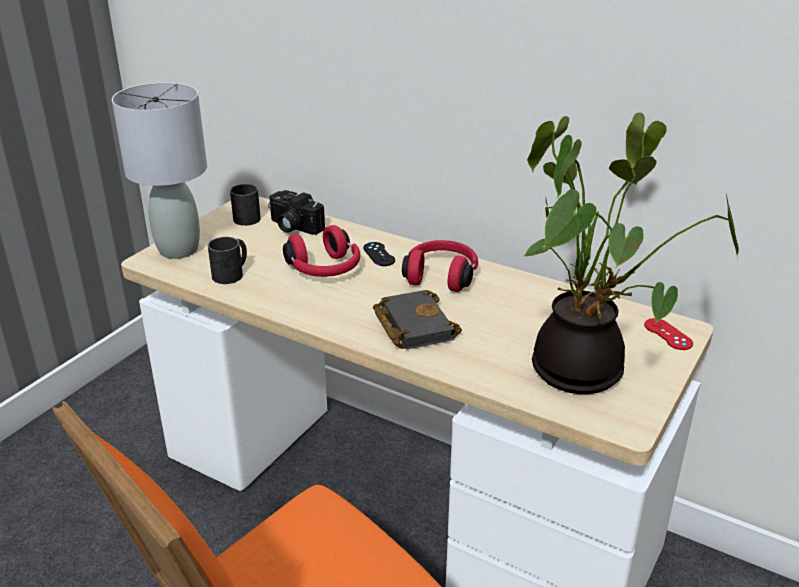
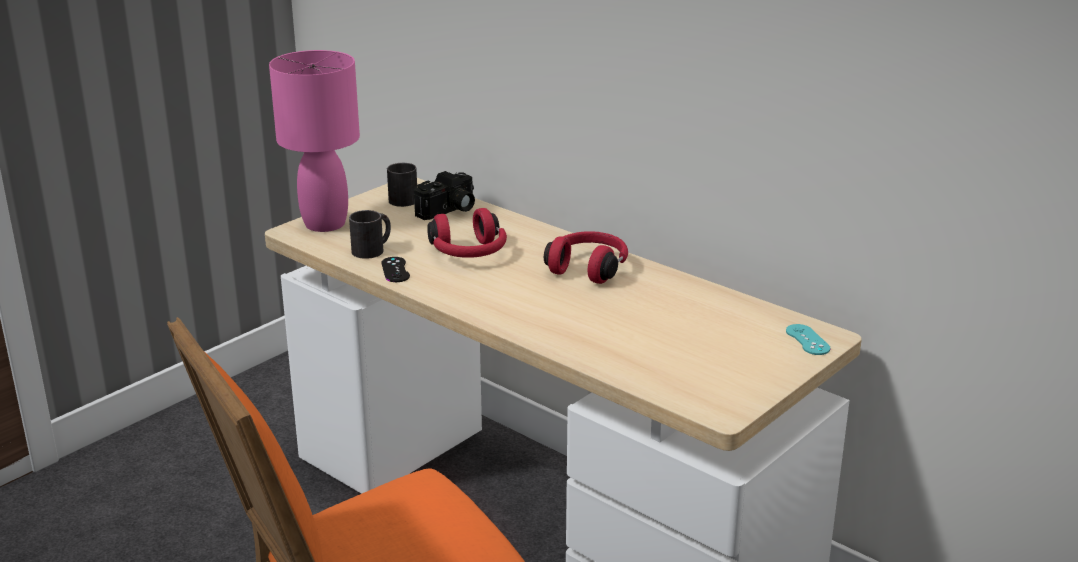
camera: 10 degrees right, 5 degrees down
(177, 250) = (324, 224): grey table lamp -> pink table lamp
(292, 226) = (449, 211): camera -> camera turned 90 degrees counterclockwise
(379, 254) = (530, 243): black game controller -> black game controller (395, 270)
(412, 325) = (540, 309): black book -> none
(585, 370) = (702, 363): potted plant -> none
(668, 334) = (807, 340): red game controller -> turquoise game controller

